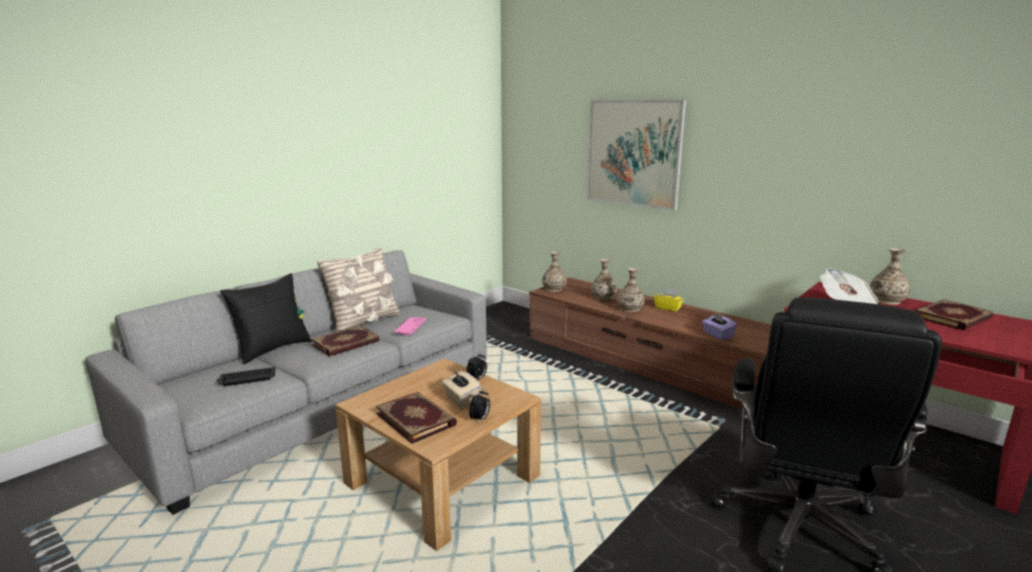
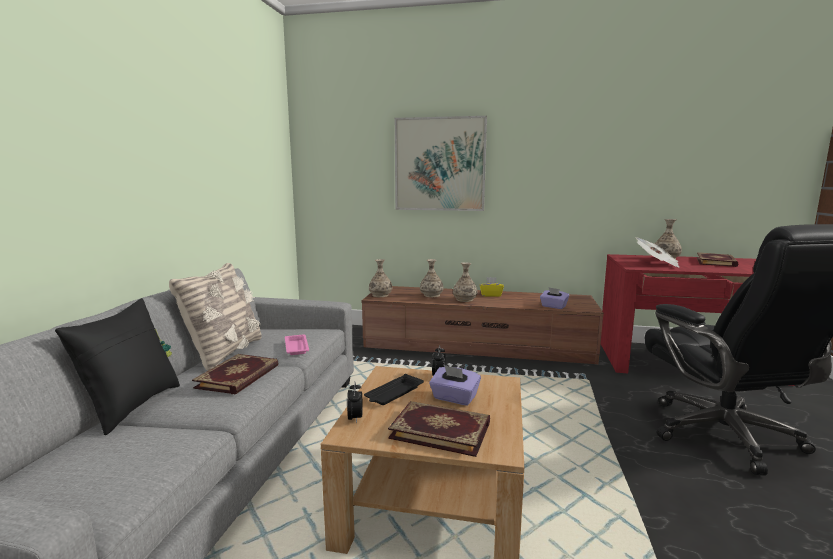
camera: 30 degrees left, 5 degrees down
(246, 380) = (144, 451): black tray -> black tray (393, 394)
(461, 399) = (454, 398): beige tissue box -> purple tissue box
(480, 419) = (501, 411): alarm clock -> alarm clock (355, 419)

